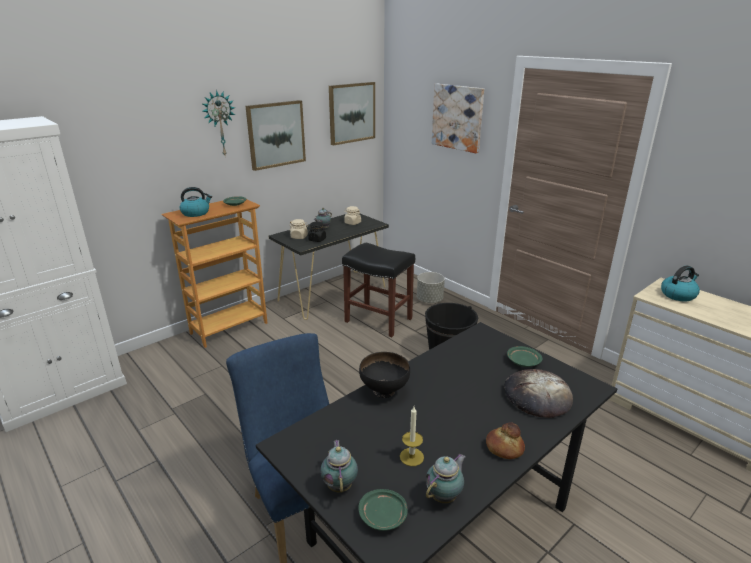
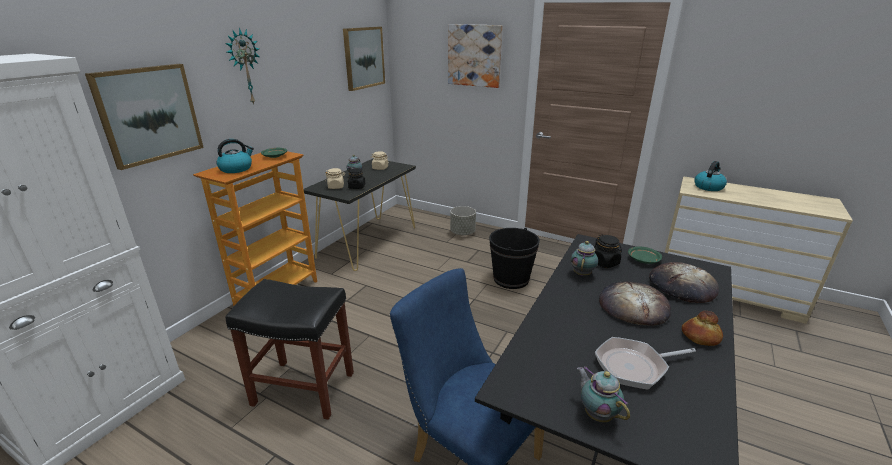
camera: 20 degrees left, 0 degrees up
(276, 134) = (299, 80): picture -> picture (149, 114)
(379, 320) = (428, 258): black stool -> black stool (305, 388)
(383, 516) = (664, 432): green plate -> none
(384, 391) = (554, 311): black bowl -> none
(411, 457) = (634, 366): candle -> frying pan
(445, 496) = (696, 395): teapot -> teapot (582, 273)
(465, 404) = (633, 306): none -> bread
(479, 356) = (605, 263): none -> black jar

